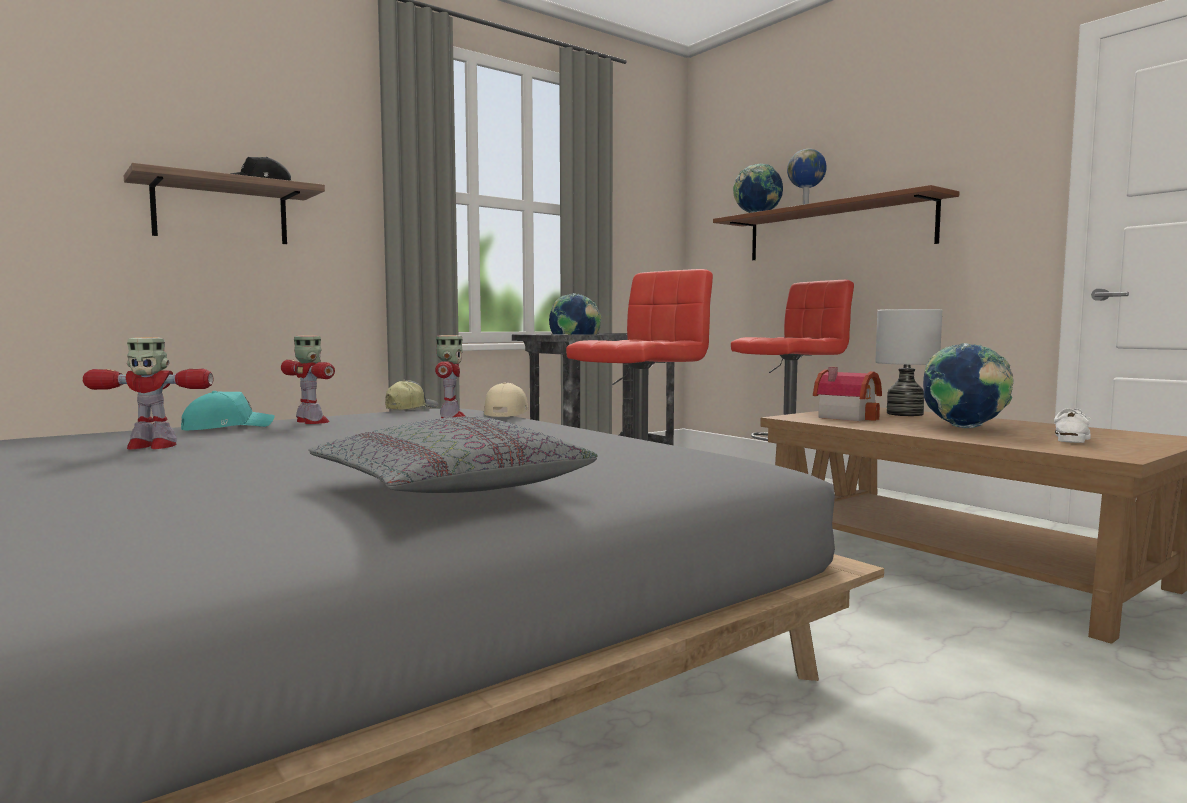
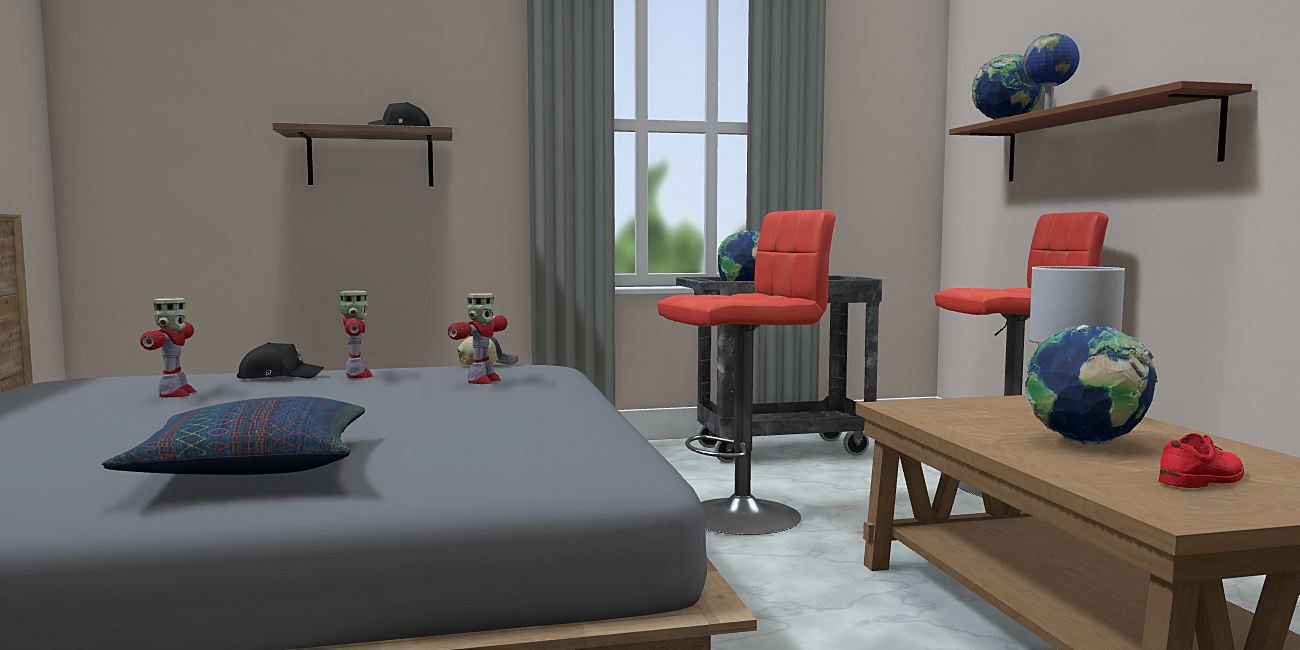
camera: 25 degrees right, 0 degrees up
(151, 446) = (175, 394): toy robot -> toy robot turned 120 degrees counterclockwise
(226, 427) = (279, 377): turquoise cap -> black cap
(448, 488) = (253, 467): grey pillow -> blue pillow
(505, 413) = (554, 377): beige cap -> none
(846, 417) = (970, 411): toy house -> none
(1071, 439) = (1202, 479): white shoe -> red shoe

